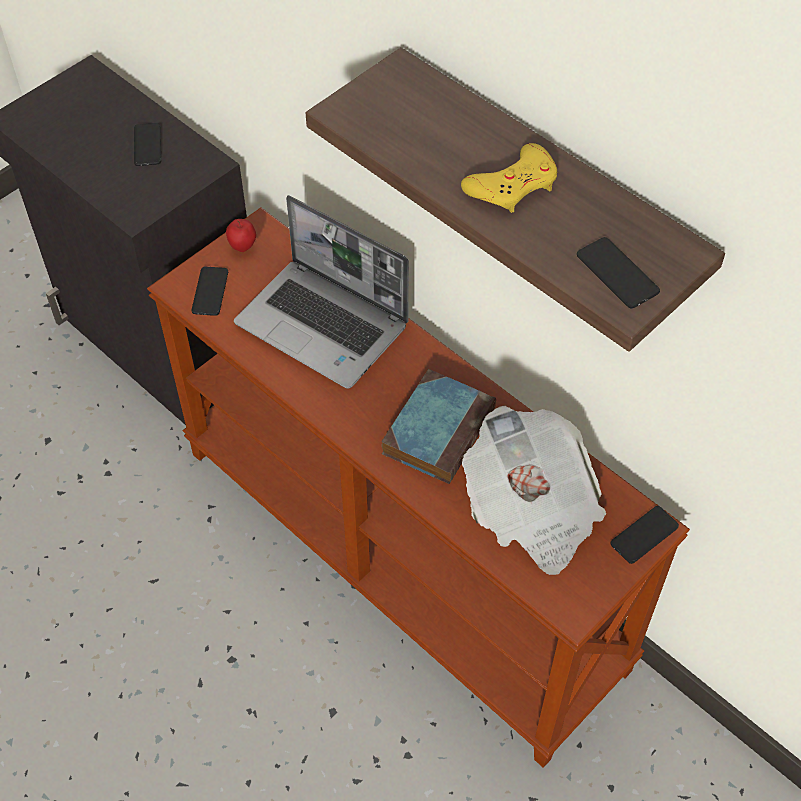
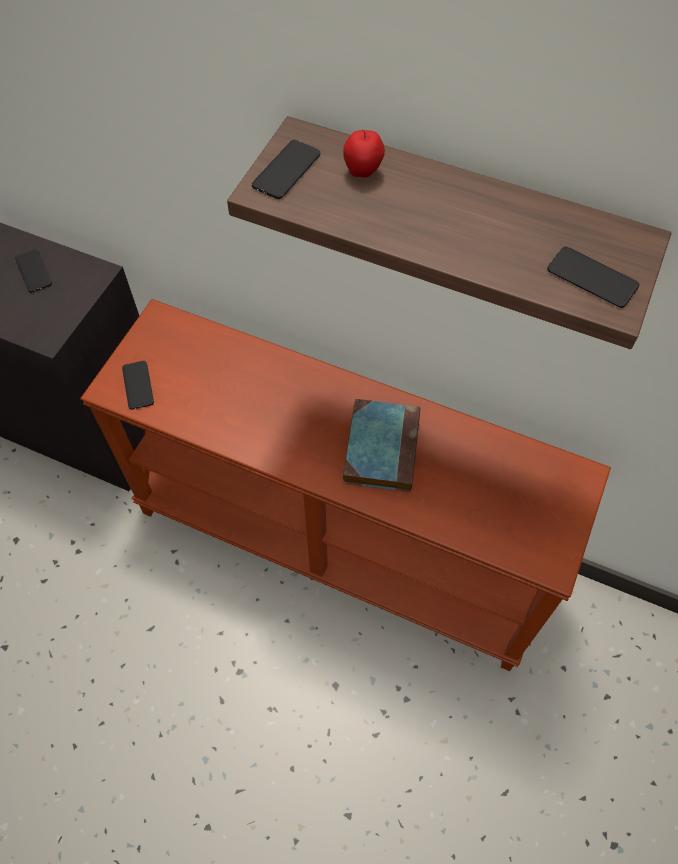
camera: 20 degrees left, 5 degrees up
(243, 247) = (151, 338): apple -> apple (363, 172)
(324, 325) = (248, 386): laptop -> none
(513, 185) = (456, 220): yellow game controller -> none
(531, 510) = (484, 492): newspaper -> none
(644, 535) = (580, 484): phone -> phone (286, 170)

